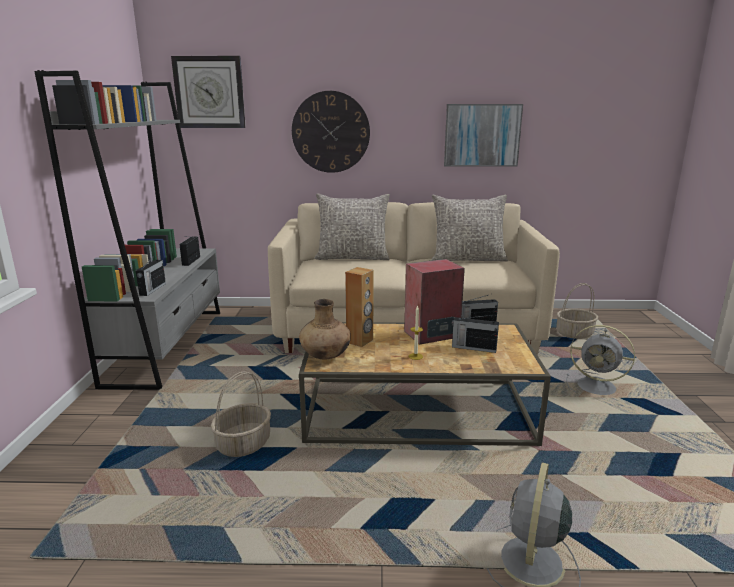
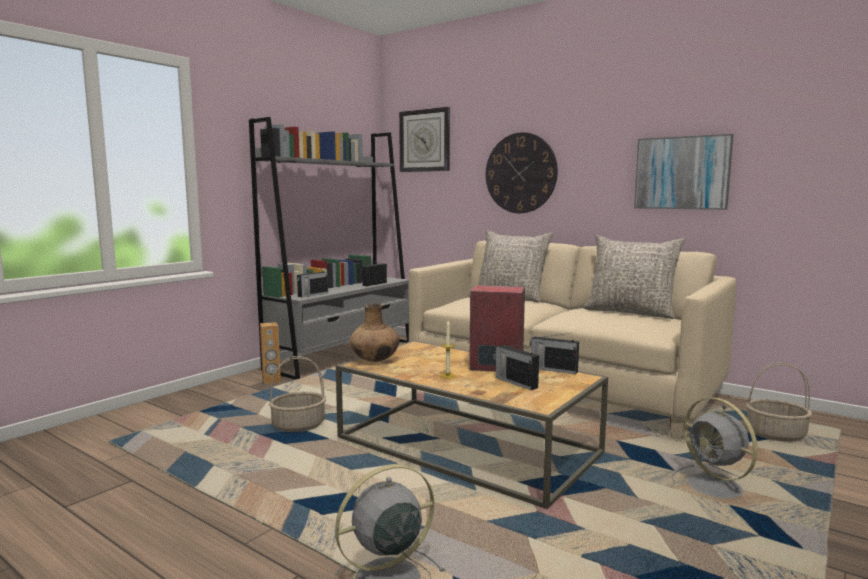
camera: 35 degrees right, 10 degrees down
(360, 341) = (422, 357): brown speaker -> brown speaker (271, 381)

